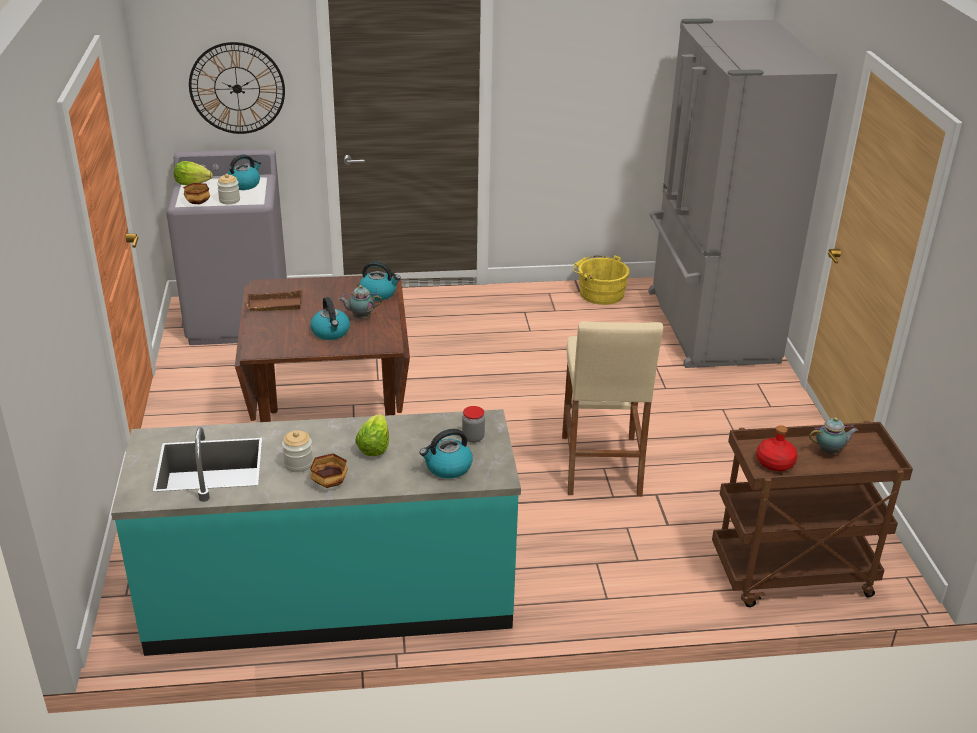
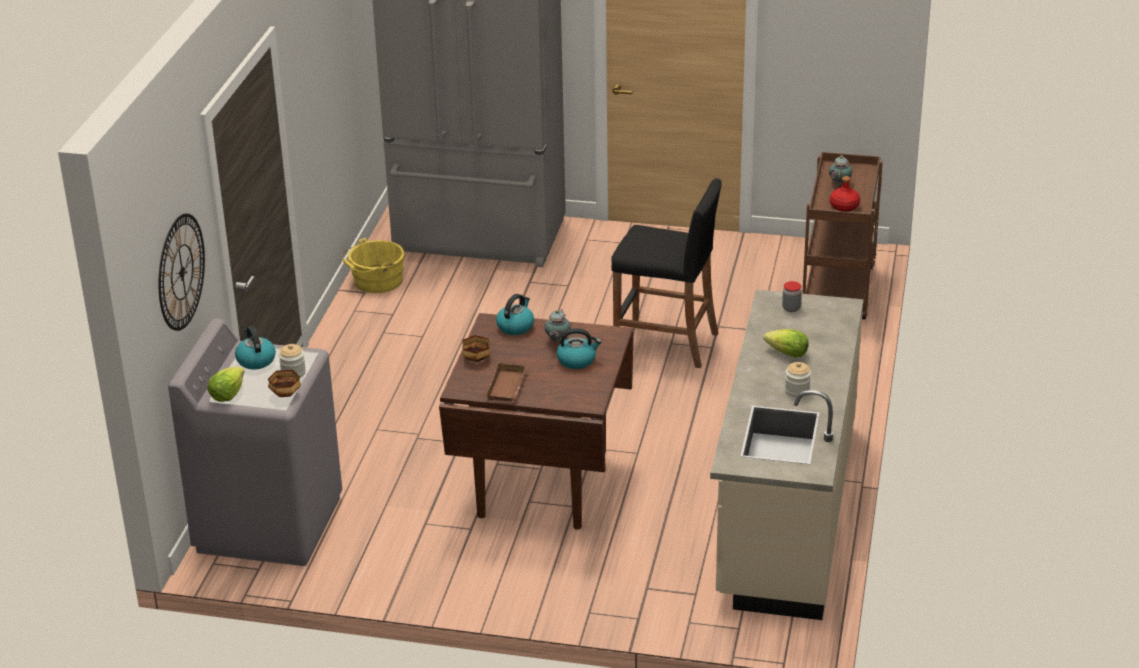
camera: 70 degrees left, 0 degrees up
(329, 483) = (829, 379): bowl -> bowl (477, 359)
(331, 598) = (785, 511): turquoise counter -> beige counter
(447, 467) = (827, 325): kettle -> none
(601, 465) = (666, 343): beige stool -> black stool

